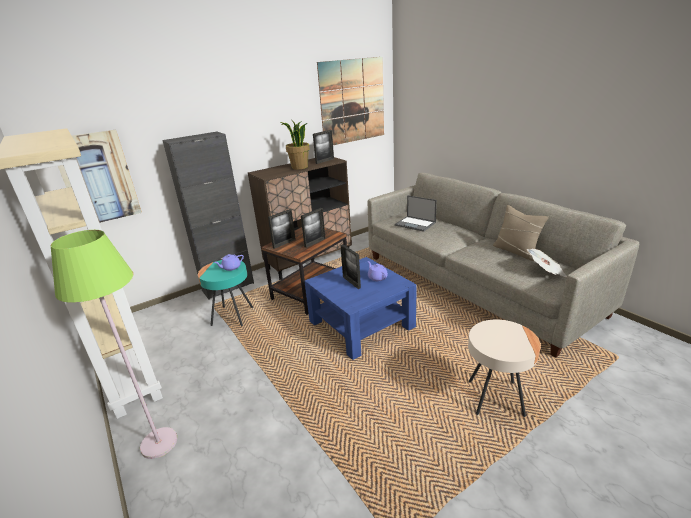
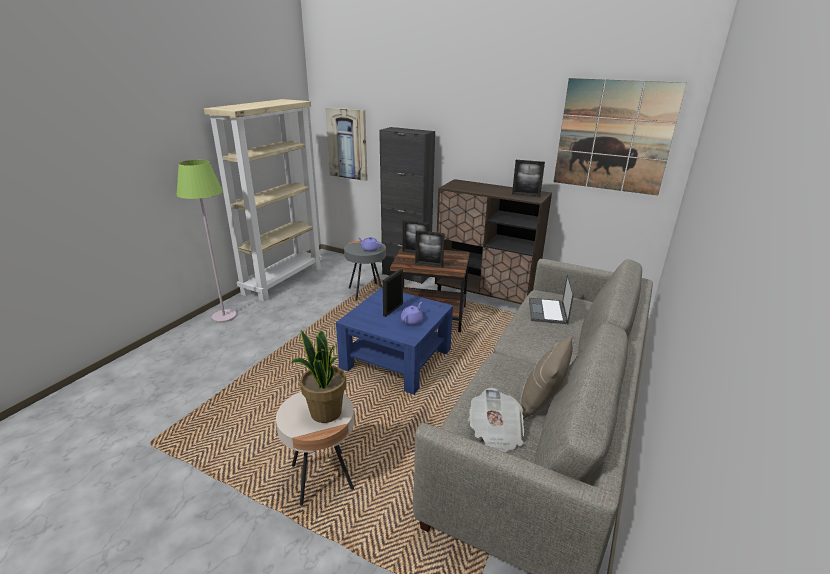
camera: 60 degrees right, 0 degrees up
(232, 316) = (366, 292): turquoise side table -> grey side table
(299, 167) = (490, 191): potted plant -> potted plant (325, 412)

